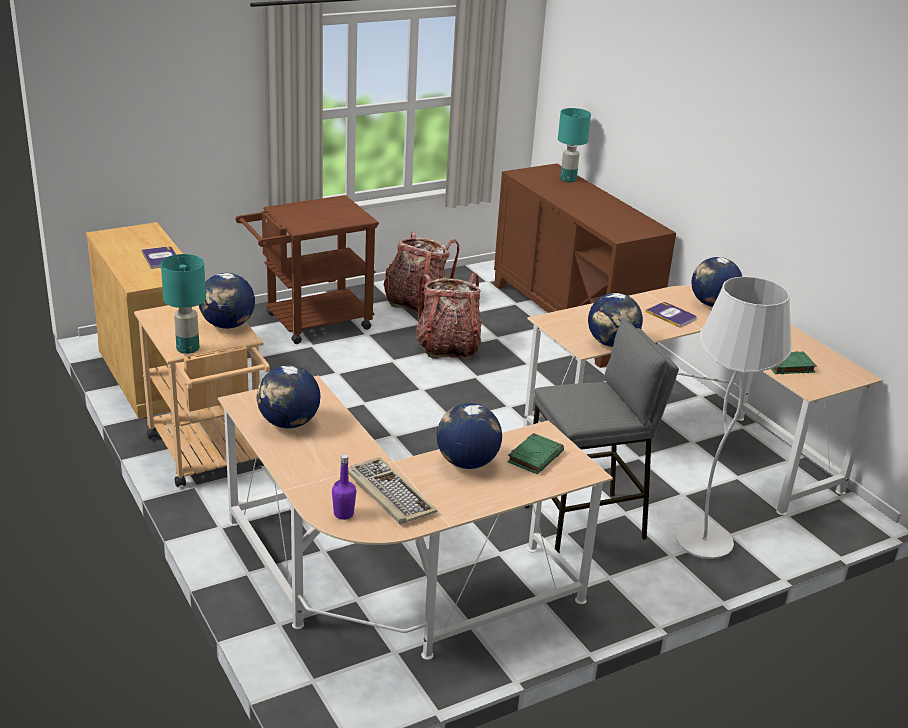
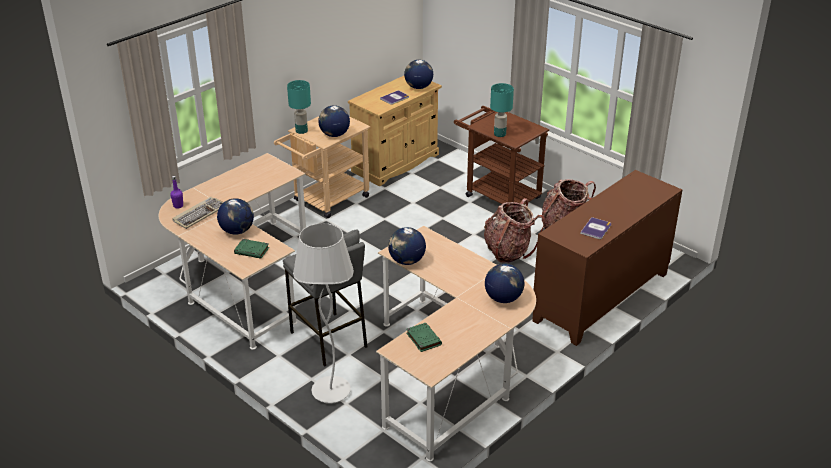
camera: 75 degrees right, 5 degrees up
(288, 423) = (251, 175): globe -> globe (418, 87)
(568, 179) = (649, 198): turquoise table lamp -> turquoise table lamp (499, 134)
(671, 315) = (469, 281): book -> book (596, 229)

